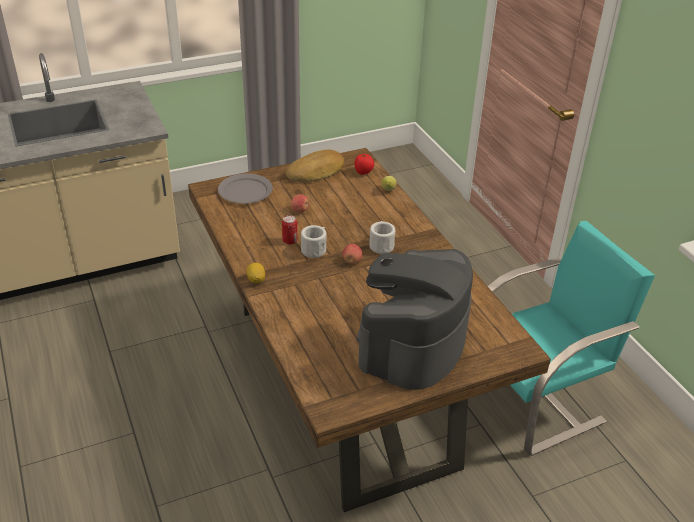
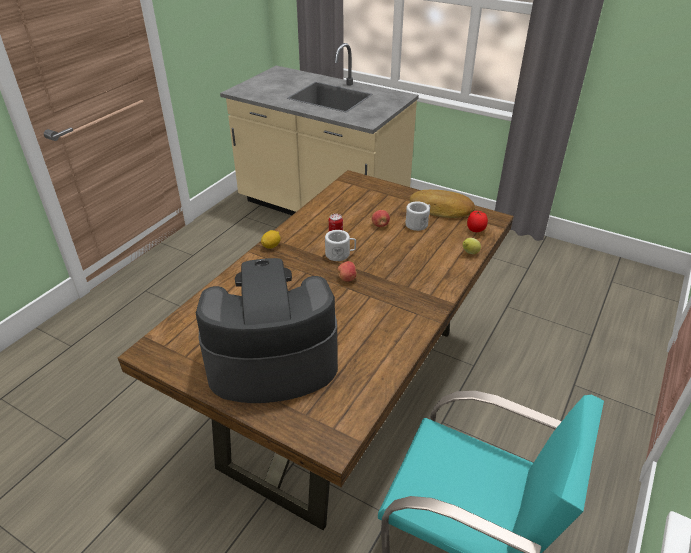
camera: 55 degrees right, 0 degrees up
(245, 191) = (371, 193): grey plate -> none
(381, 245) = (388, 284): white mug -> white mug (418, 223)

